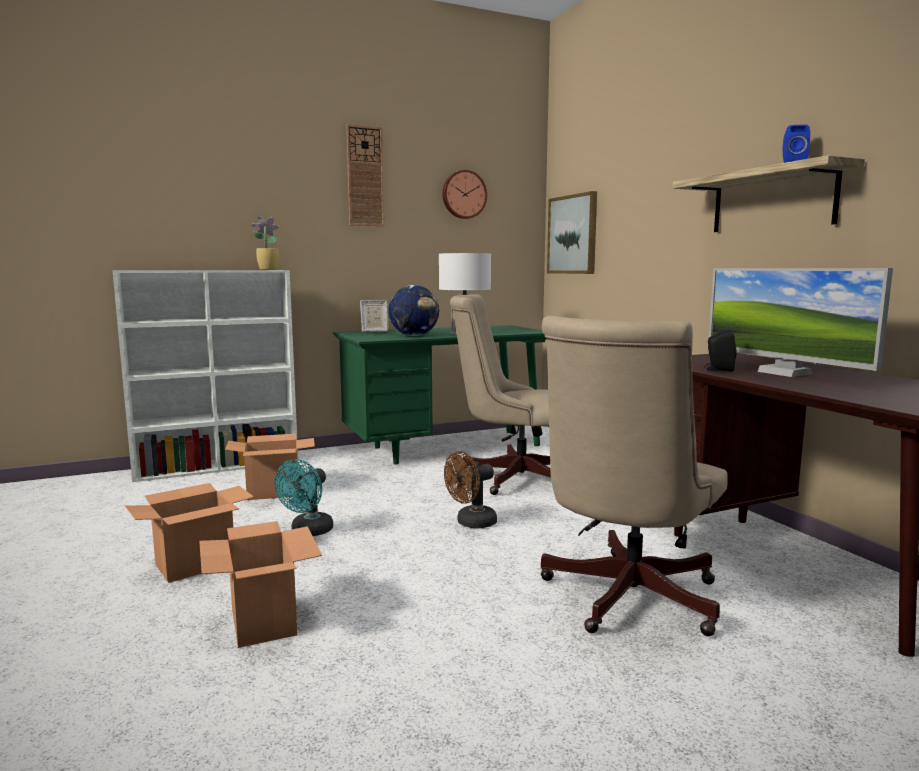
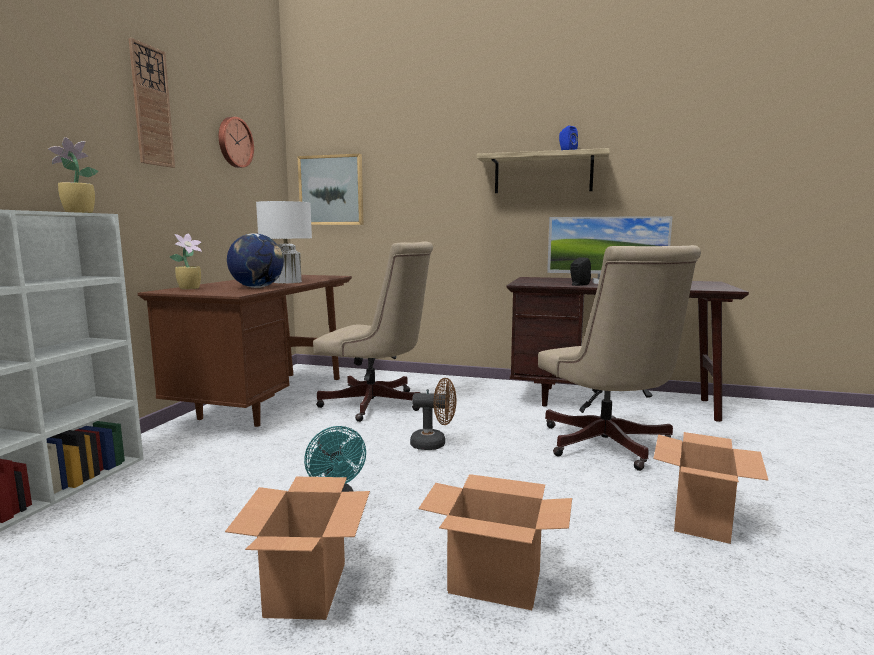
camera: 50 degrees left, 0 degrees up
(274, 492) = (196, 493): cardboard box -> cardboard box (701, 519)
(374, 332) = (190, 288): picture frame -> potted plant
(445, 448) = (268, 401): green desk -> brown desk
(471, 523) = (434, 444): brown fan -> brown fan turned 90 degrees counterclockwise
(512, 477) = (377, 405): beige office chair -> beige office chair turned 120 degrees counterclockwise

